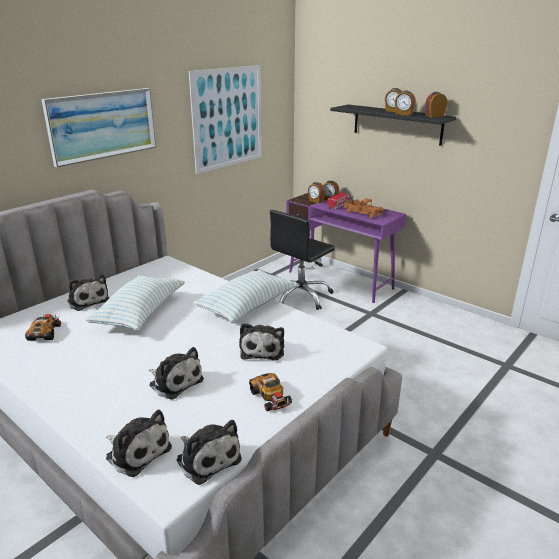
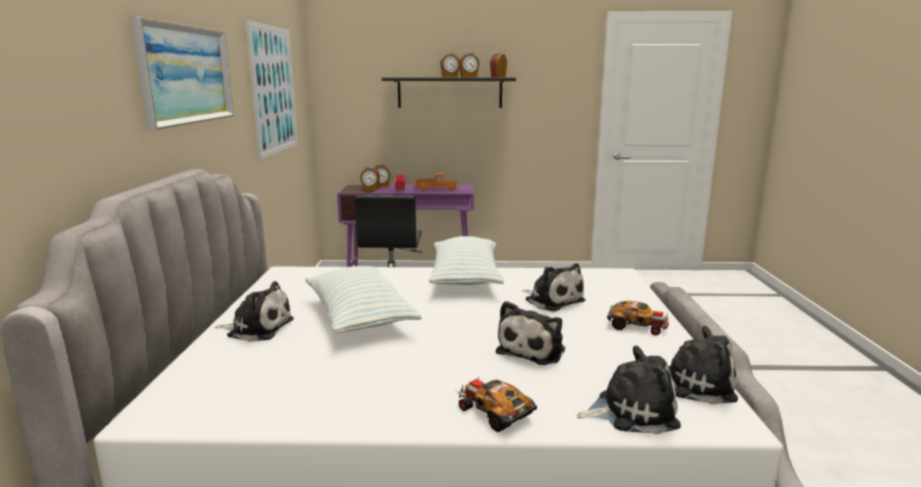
camera: 40 degrees left, 10 degrees down
(45, 332) = (267, 374): toy car -> toy car (494, 412)
(174, 381) = (533, 350): plush toy -> plush toy turned 120 degrees clockwise

